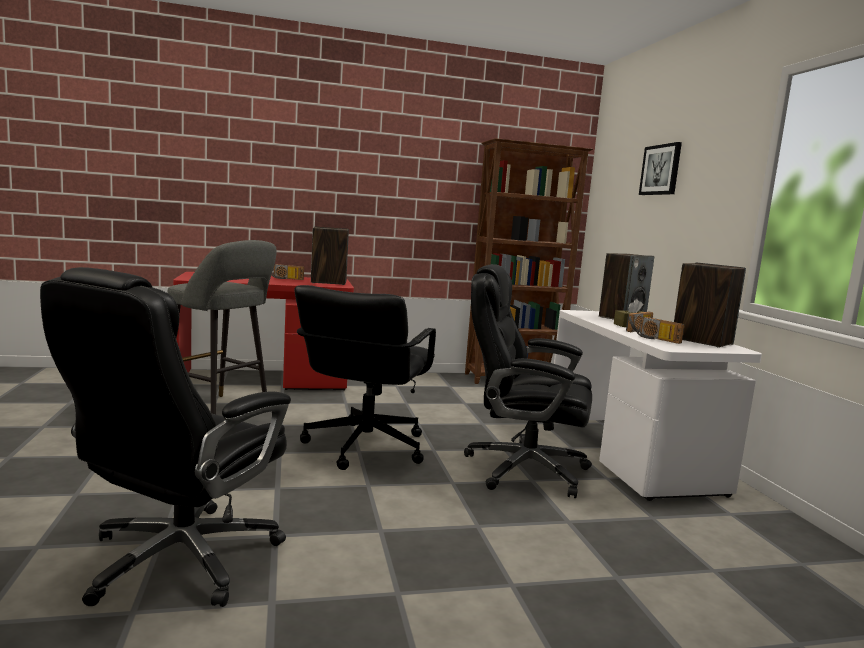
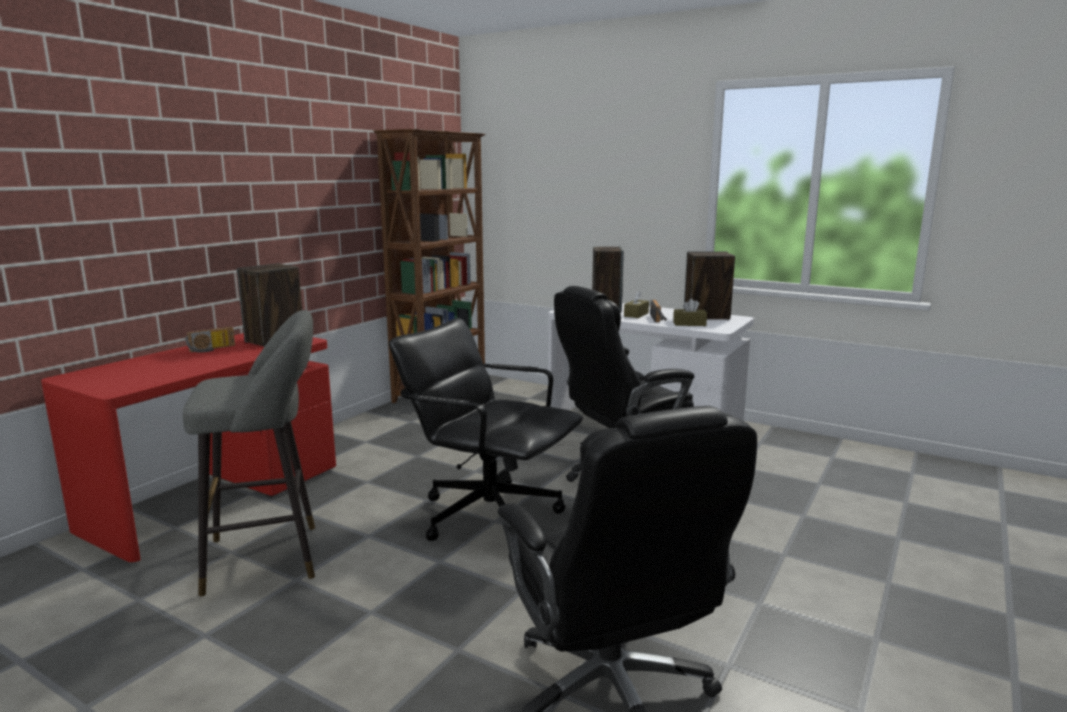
camera: 45 degrees left, 5 degrees up
(364, 447) = (489, 515): black office chair -> black office chair turned 150 degrees clockwise
(656, 339) = (689, 324): radio -> brown tissue box
(661, 170) = (577, 159): picture -> none

